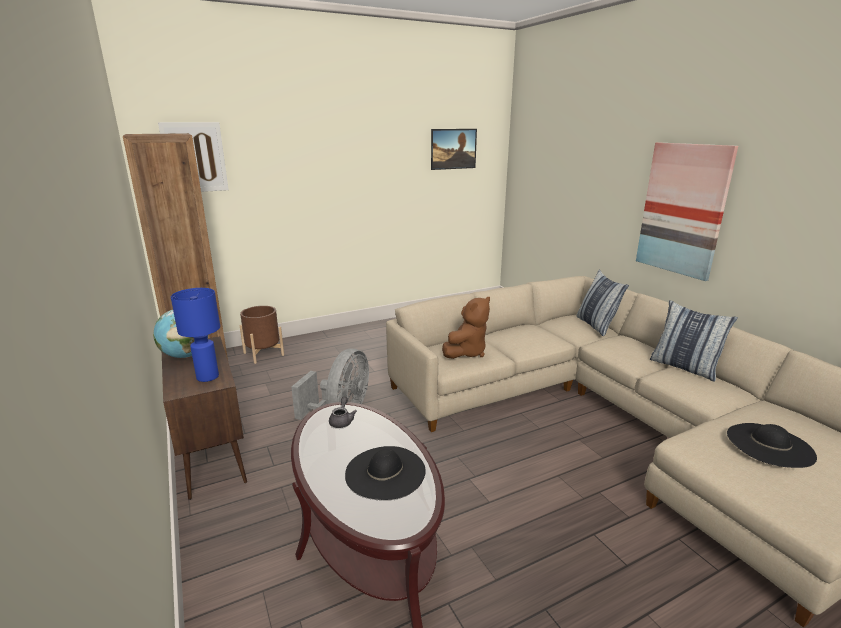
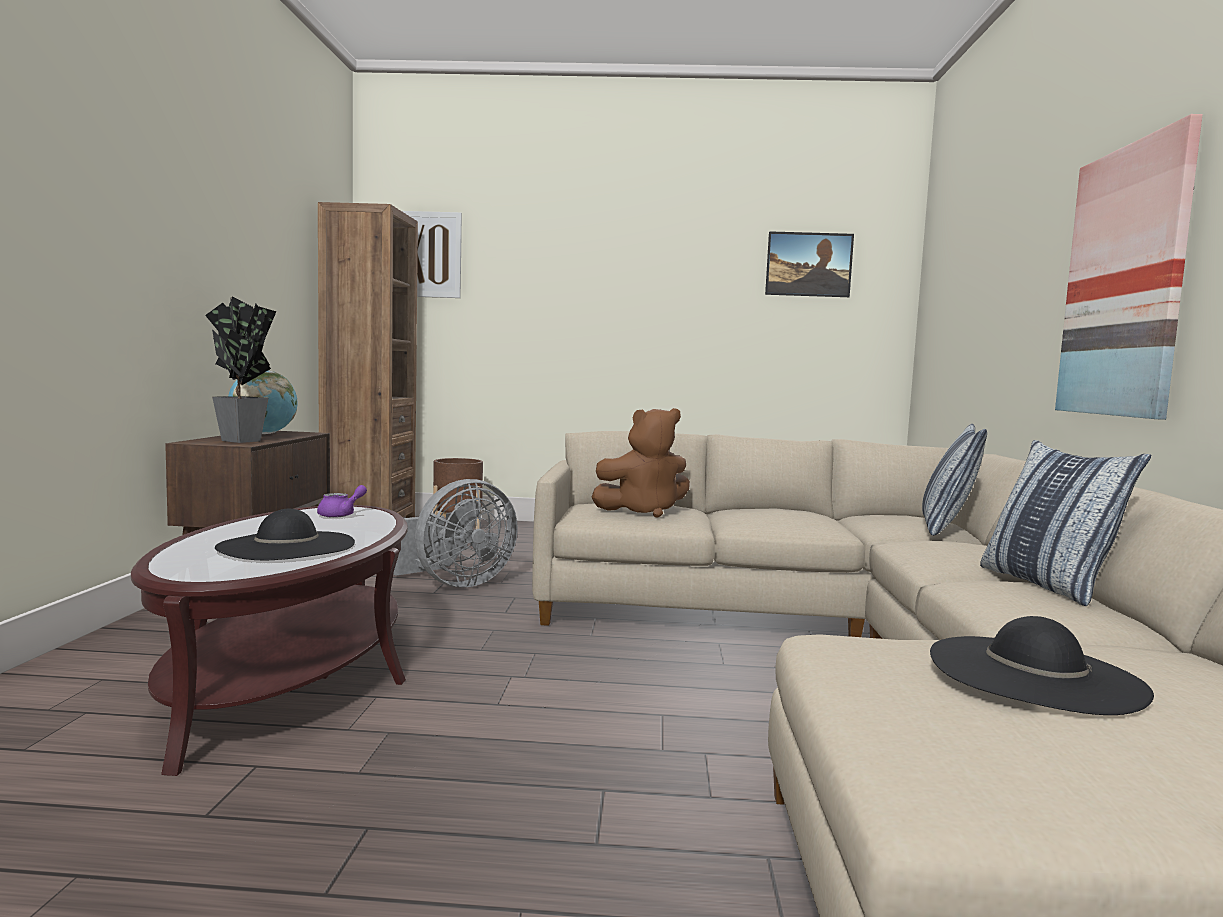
camera: 30 degrees right, 15 degrees down
(207, 377) = (242, 441): blue table lamp -> potted plant
(342, 420) = (341, 514): grey teapot -> purple teapot

